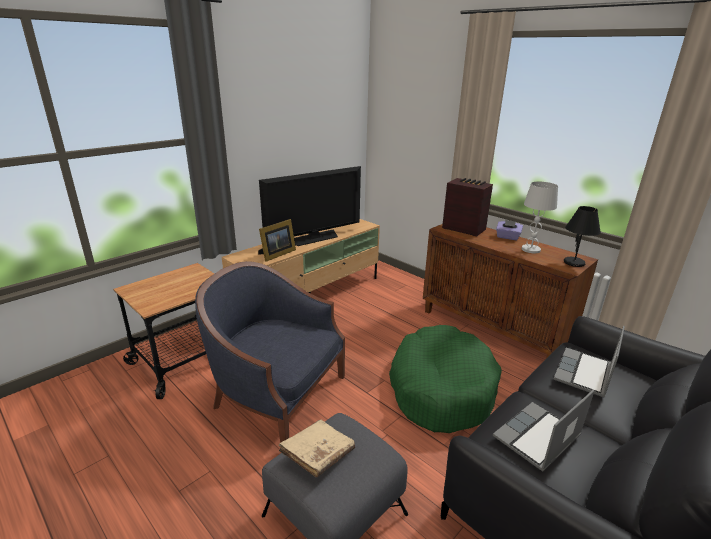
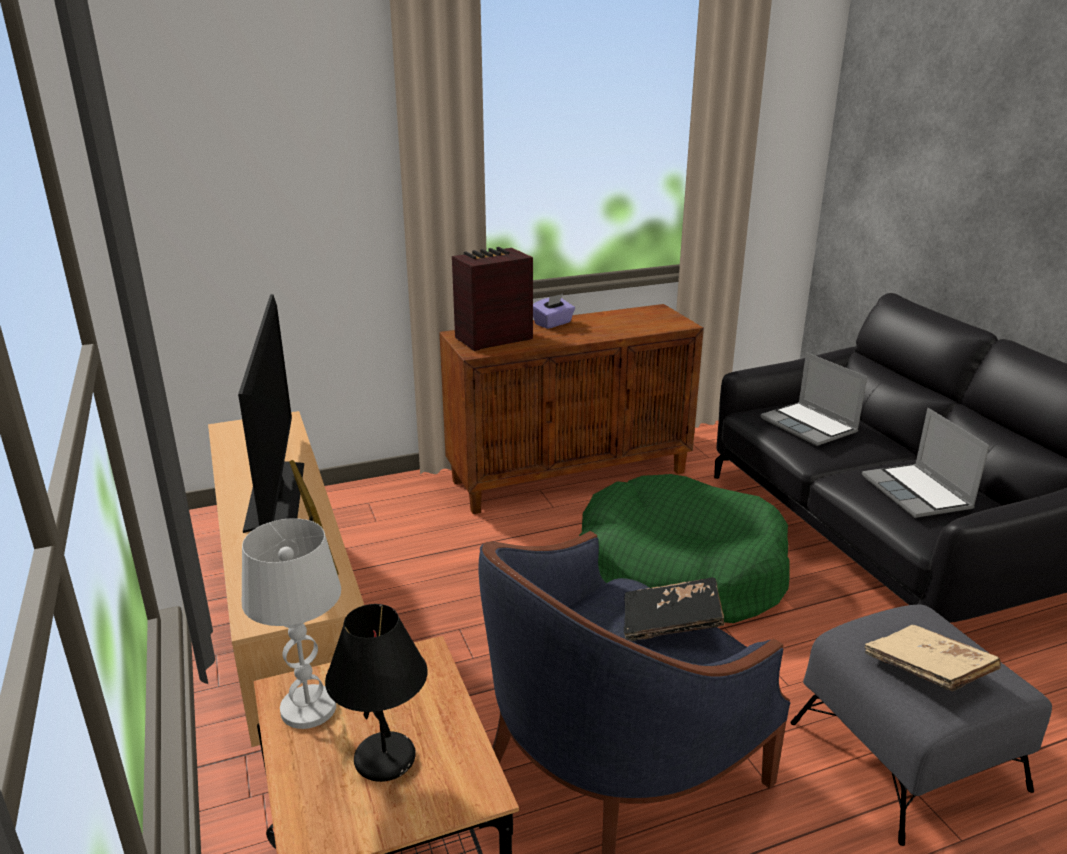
camera: 65 degrees left, 0 degrees up
(301, 350) = (671, 624): none -> black book
(531, 249) = (608, 324): white table lamp -> white table lamp (309, 708)
(574, 263) = (667, 317): black table lamp -> black table lamp (386, 759)

